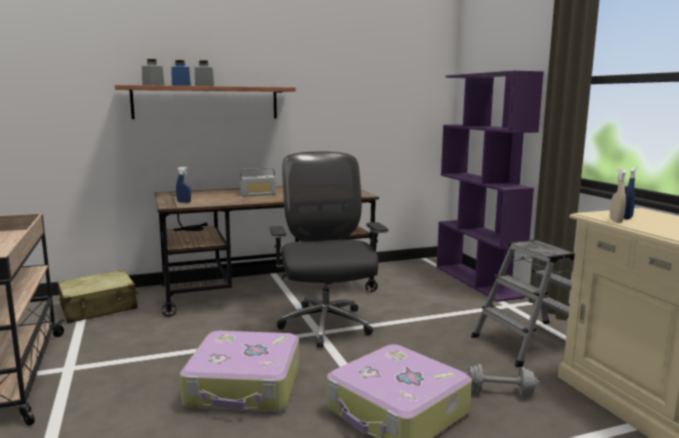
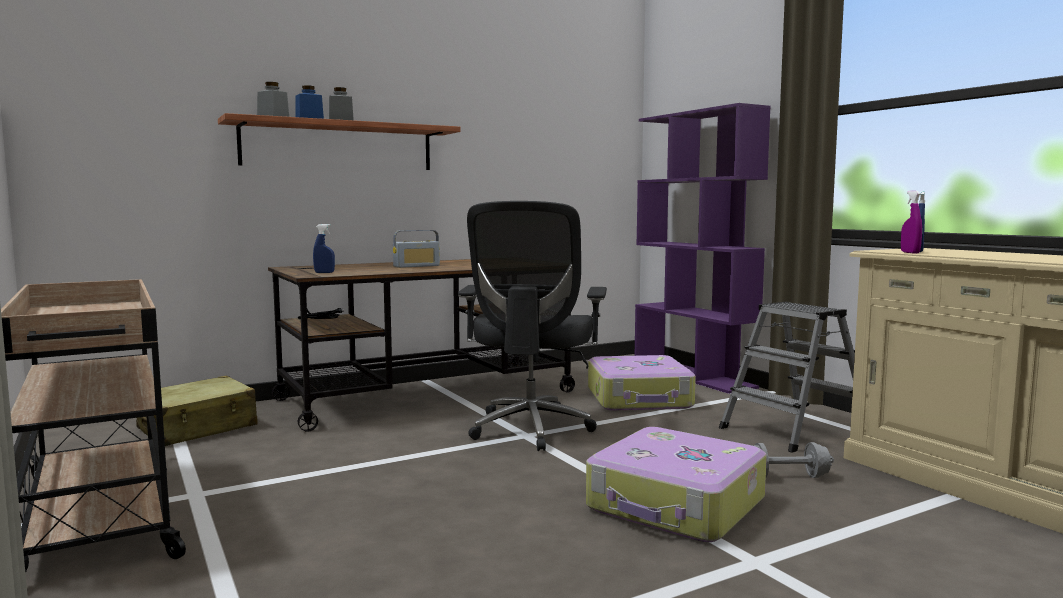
camera: 10 degrees left, 5 degrees down
(245, 387) = (463, 495): suitcase -> suitcase (640, 398)
(326, 325) = (530, 427): office chair -> office chair turned 150 degrees counterclockwise
(615, 221) = (910, 252): beige spray bottle -> purple spray bottle

